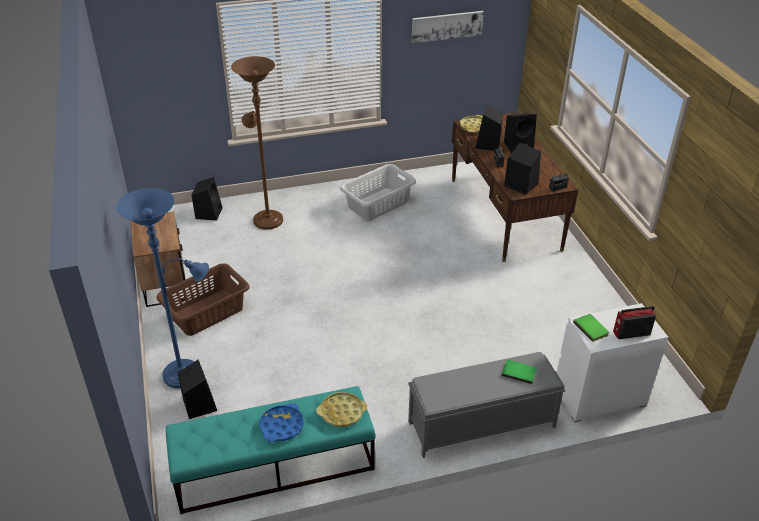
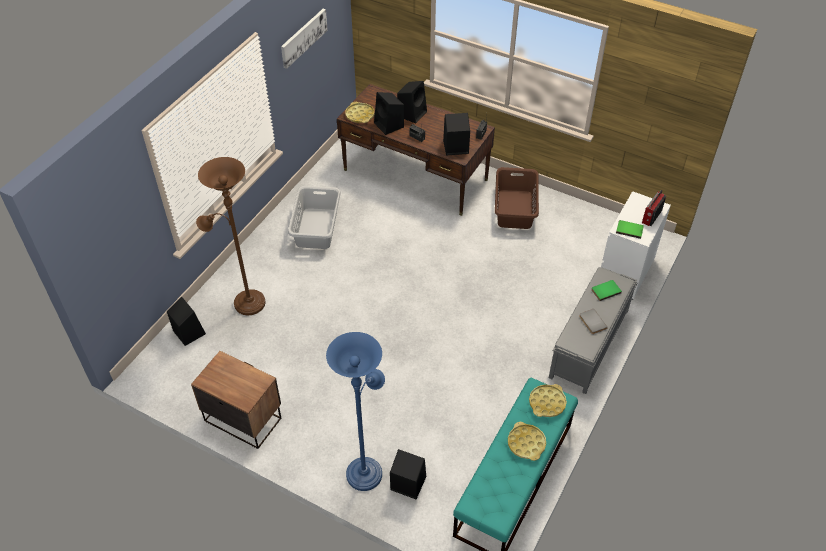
camera: 45 degrees left, 10 degrees up
(207, 313) = (313, 414): brown laundry basket -> brown laundry basket (515, 209)
(281, 426) = (526, 443): blue tray -> yellow tray
(469, 385) = (591, 322): none -> grey book

